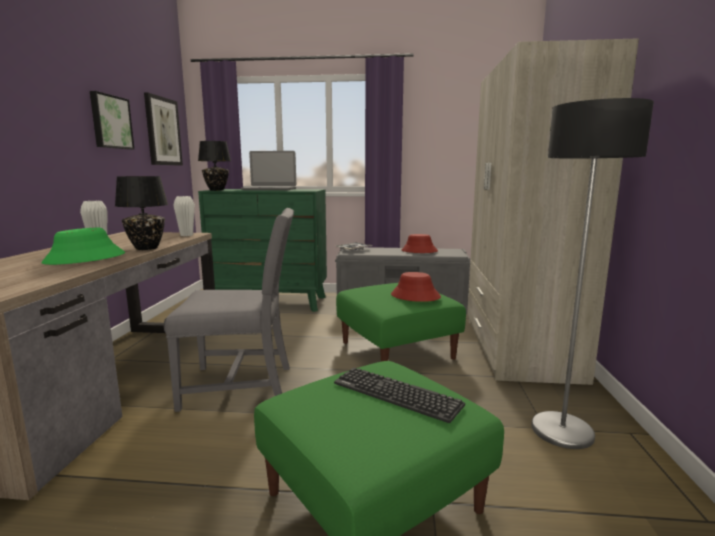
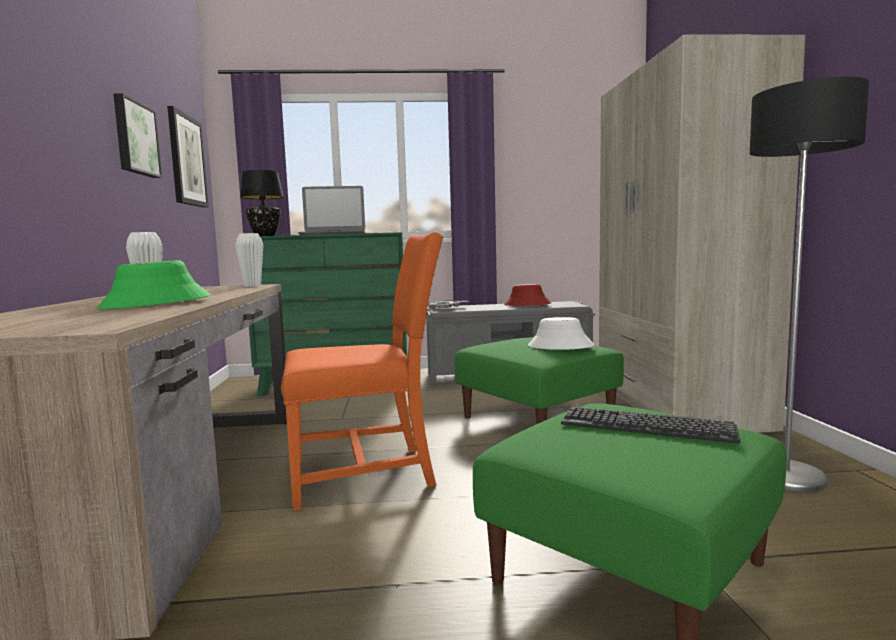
camera: 10 degrees left, 5 degrees down
(147, 248) = (224, 294): black table lamp -> none
(242, 385) = (366, 473): grey chair -> orange chair
(415, 296) = (560, 346): red hat -> white hat

